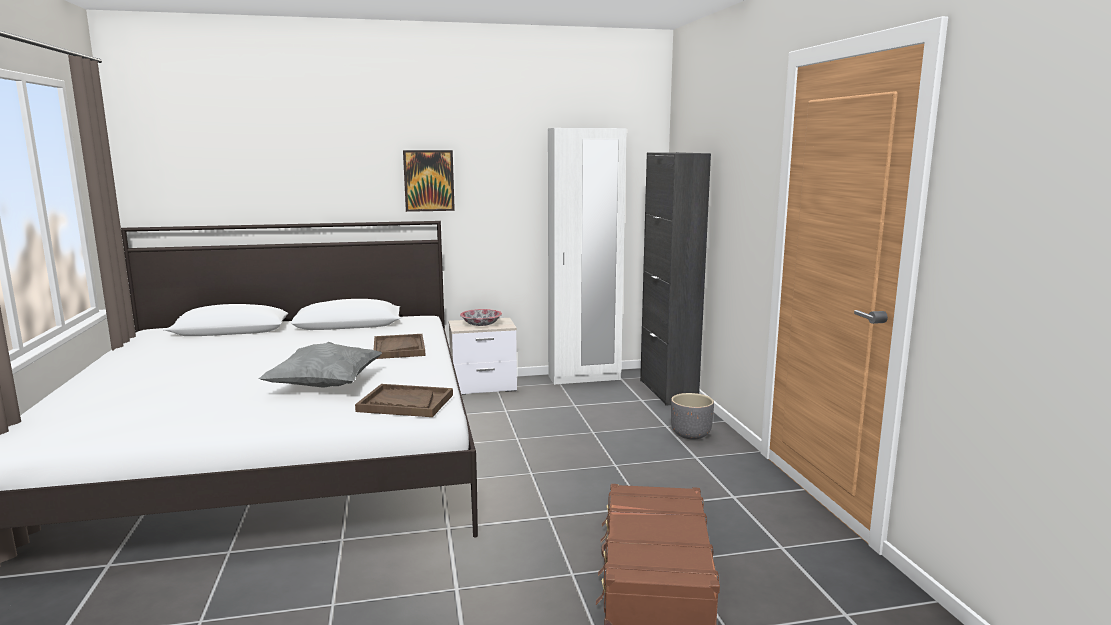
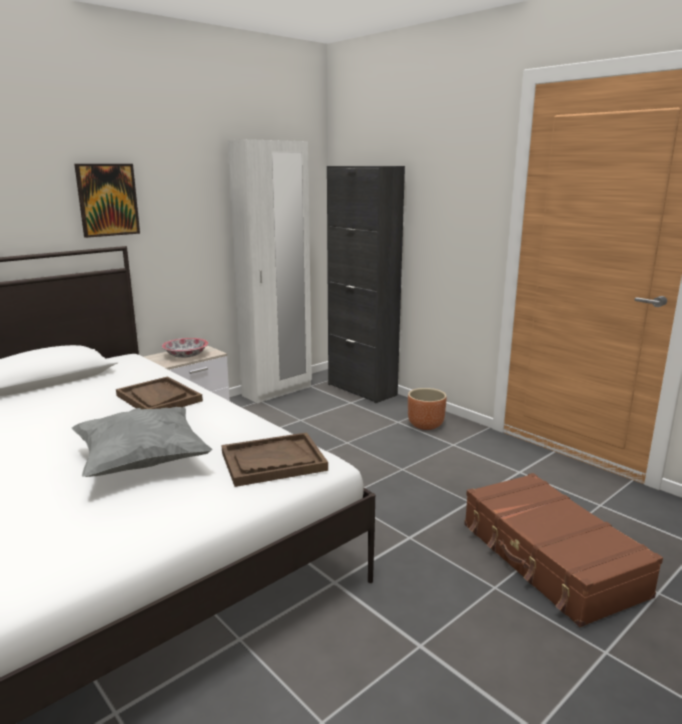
camera: 30 degrees left, 5 degrees up
(691, 434) = (425, 425): grey planter -> brown planter

